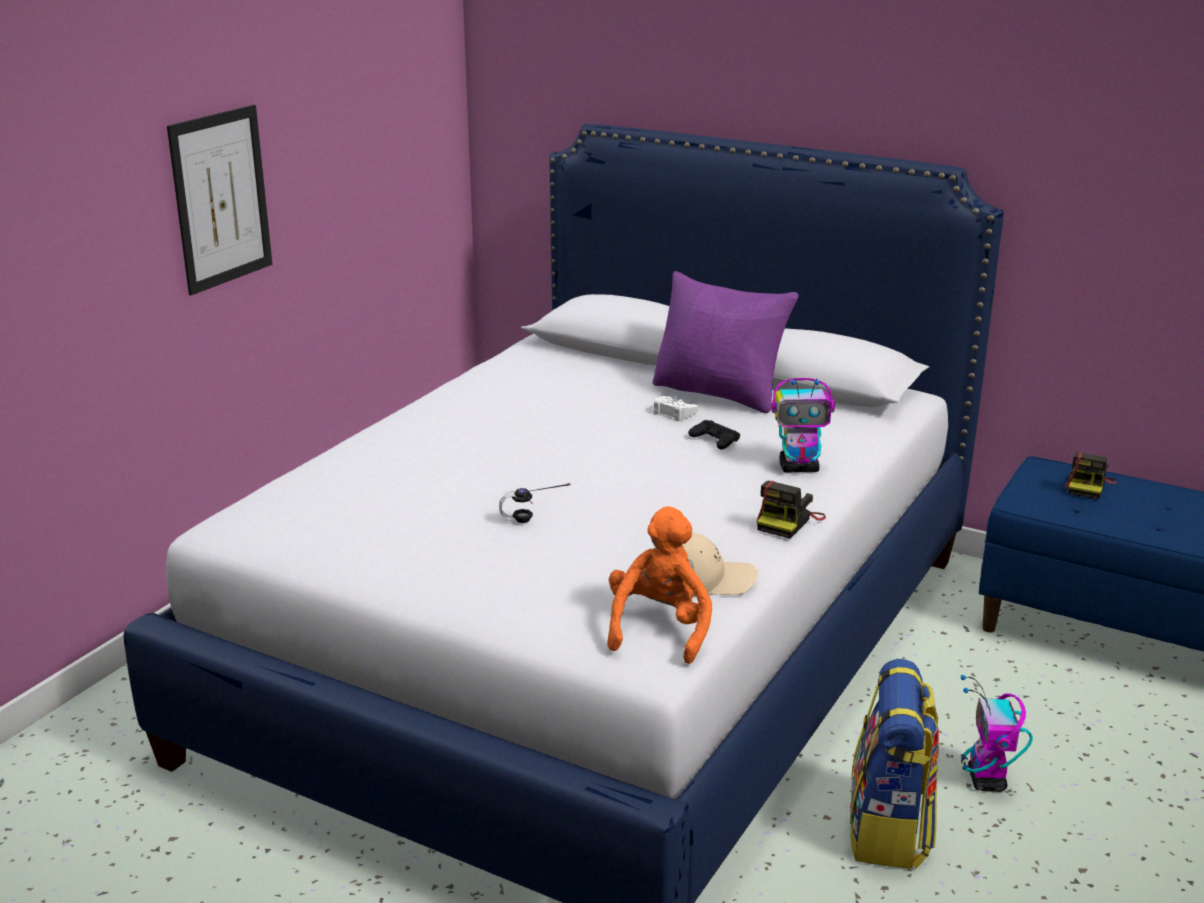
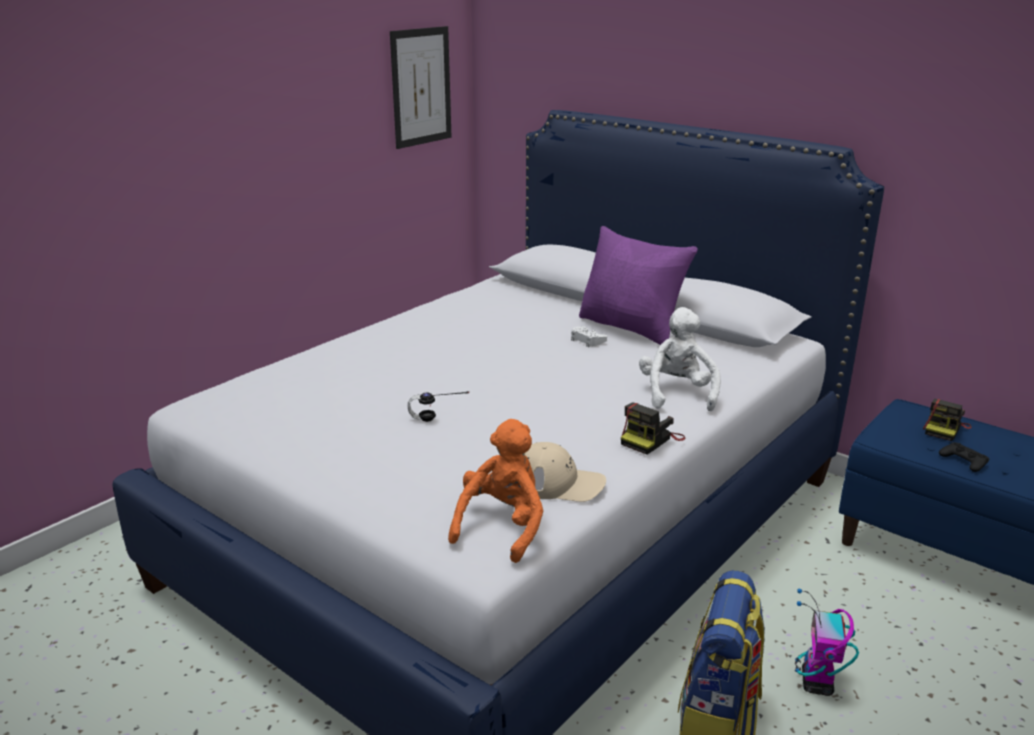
camera: 10 degrees right, 0 degrees up
(221, 199) = (247, 150): picture -> picture (421, 87)
(714, 440) = (613, 365): black game controller -> black game controller (963, 461)
(799, 468) = (677, 393): toy robot -> white plush toy

